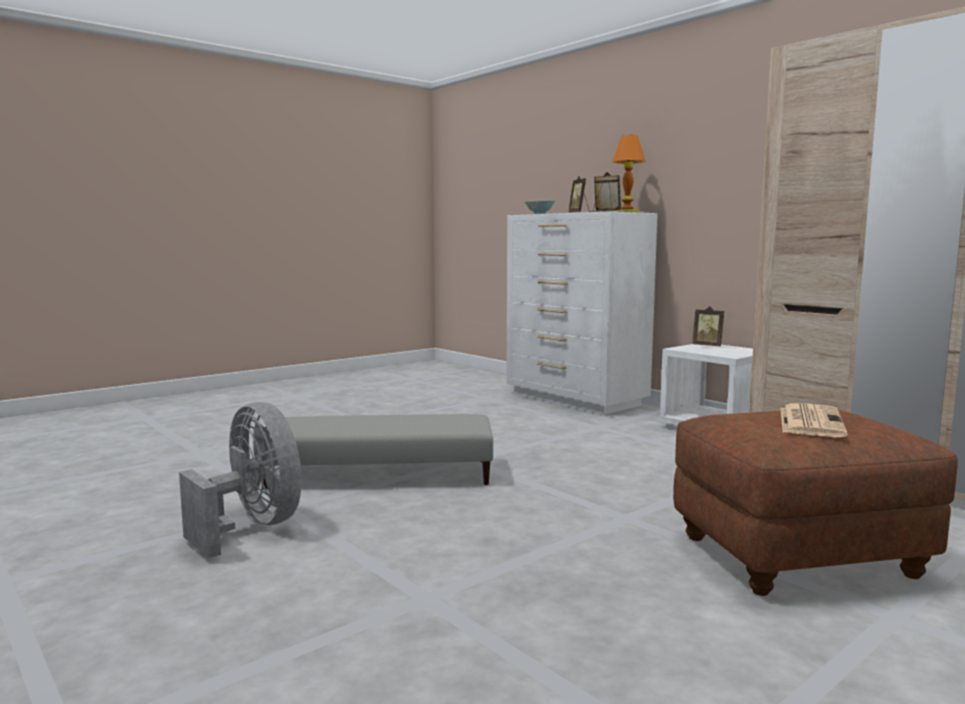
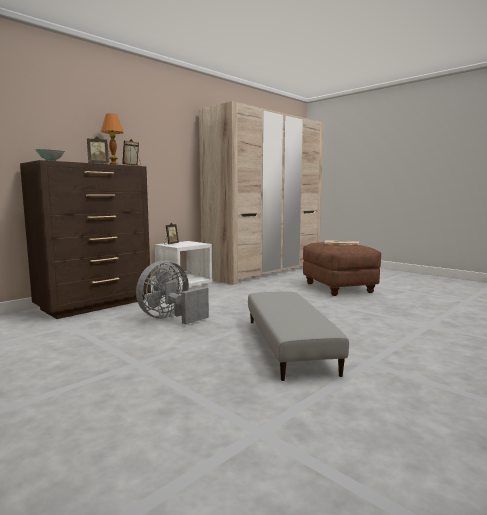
camera: 95 degrees left, 0 degrees up
(252, 527) = (406, 366): grey fan -> grey fan (170, 318)
(575, 400) = (96, 304): white dresser -> brown dresser

